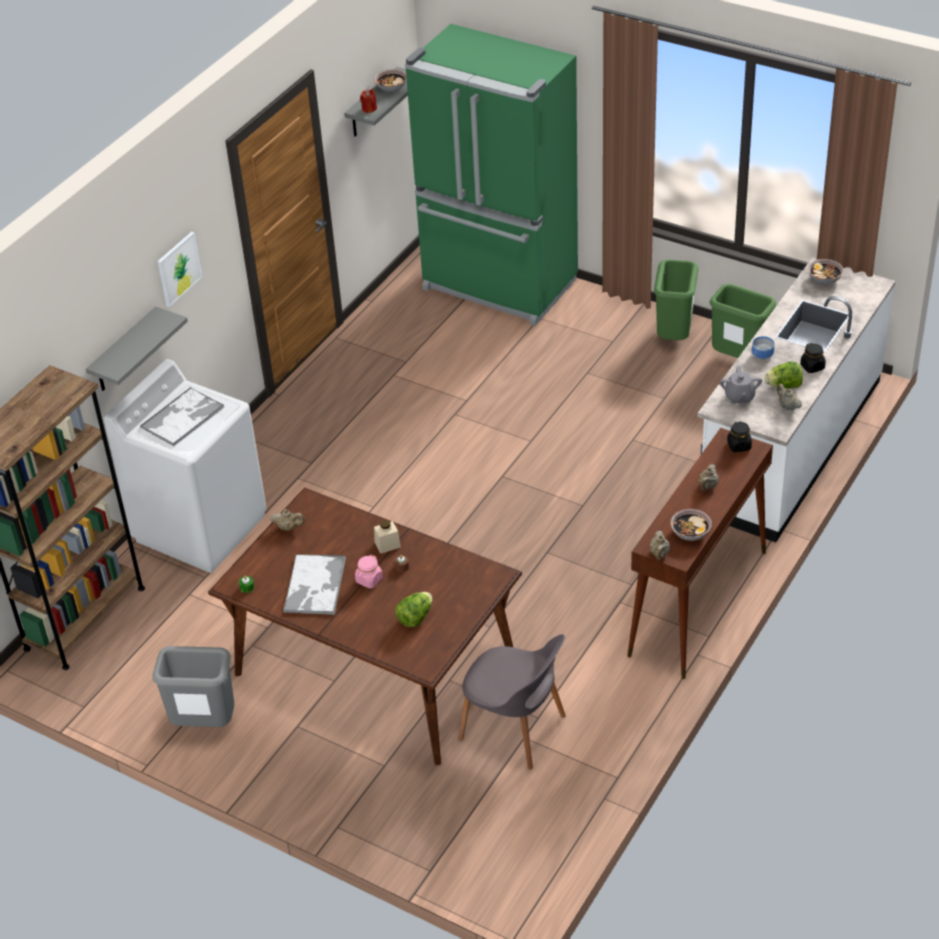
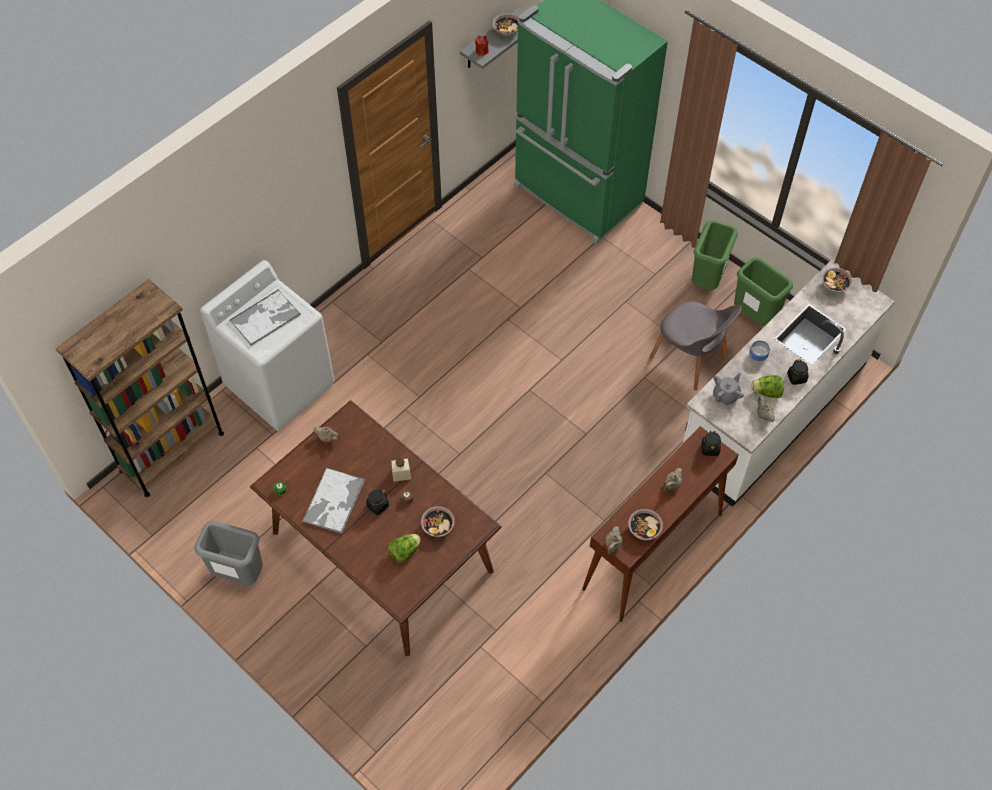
camera: 10 degrees right, 15 degrees up
(124, 352) = (224, 257): grey shelf -> none
(178, 268) = (282, 190): picture -> none
(369, 580) = (377, 506): pink jar -> black jar
(447, 585) = (438, 526): none -> bowl
(515, 729) = (475, 637): grey chair -> grey chair (690, 359)
(739, 397) = (726, 395): grey teapot -> grey teapot turned 150 degrees counterclockwise

